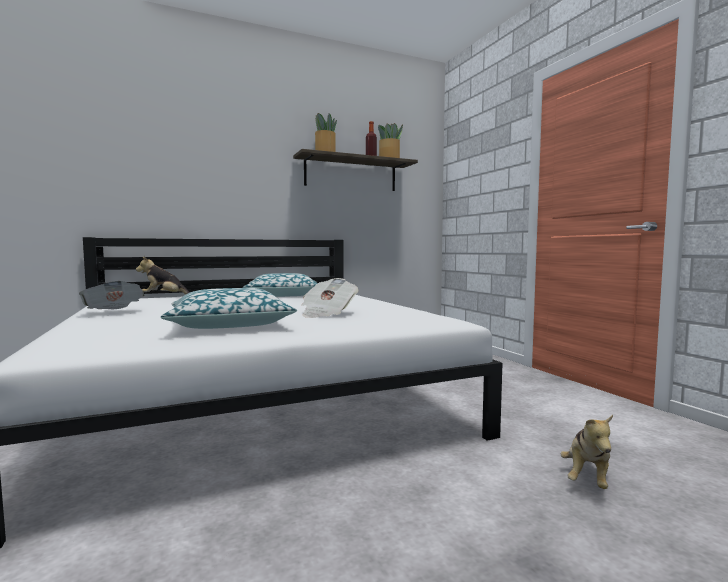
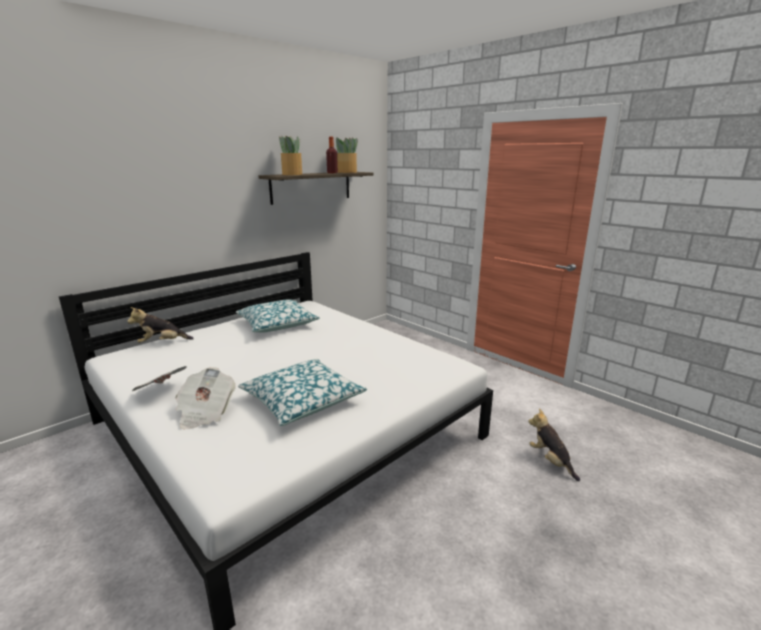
camera: 20 degrees left, 15 degrees up
(327, 314) = (357, 363): newspaper -> newspaper (205, 412)
(587, 478) = (550, 461): plush toy -> plush toy turned 150 degrees clockwise

